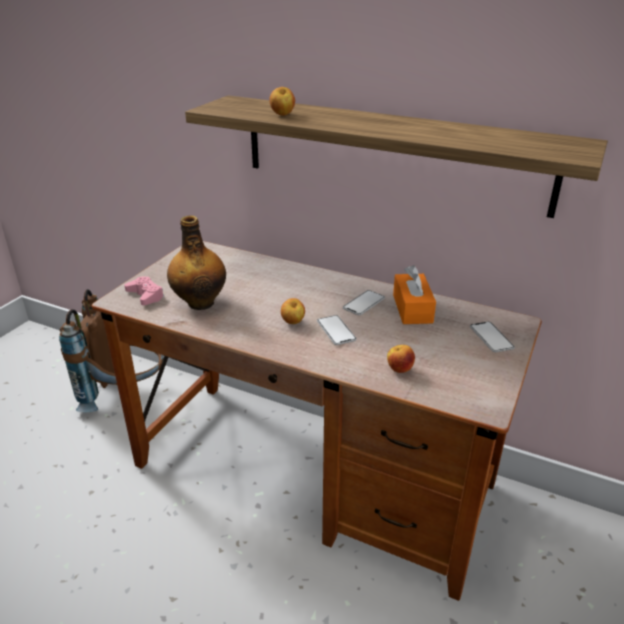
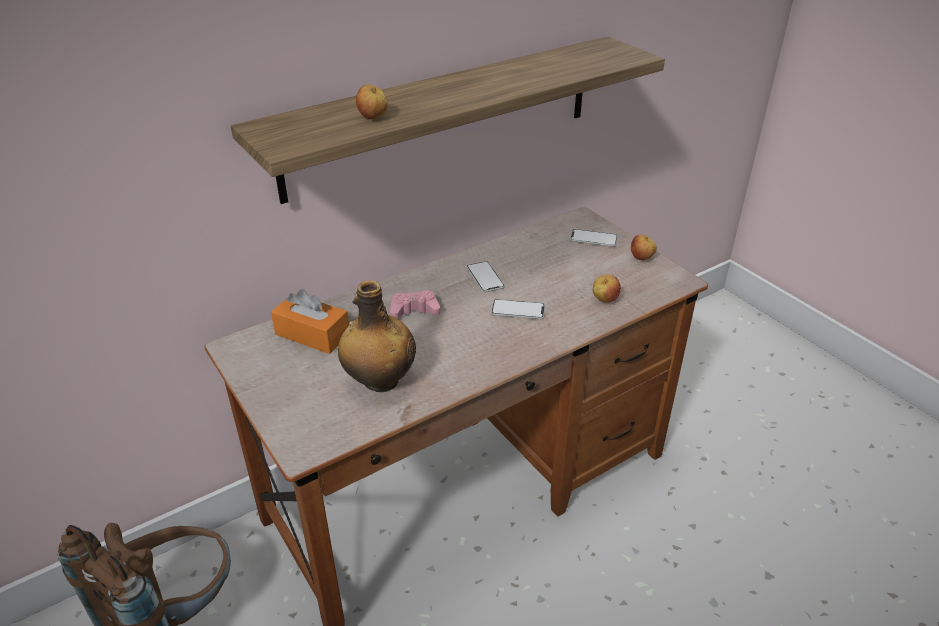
camera: 60 degrees left, 5 degrees up
(145, 295) = (317, 421): pink game controller -> pink game controller (414, 310)
(293, 323) = (481, 330): apple -> apple (641, 258)
(412, 308) = (518, 256): orange tissue box -> orange tissue box (312, 334)

